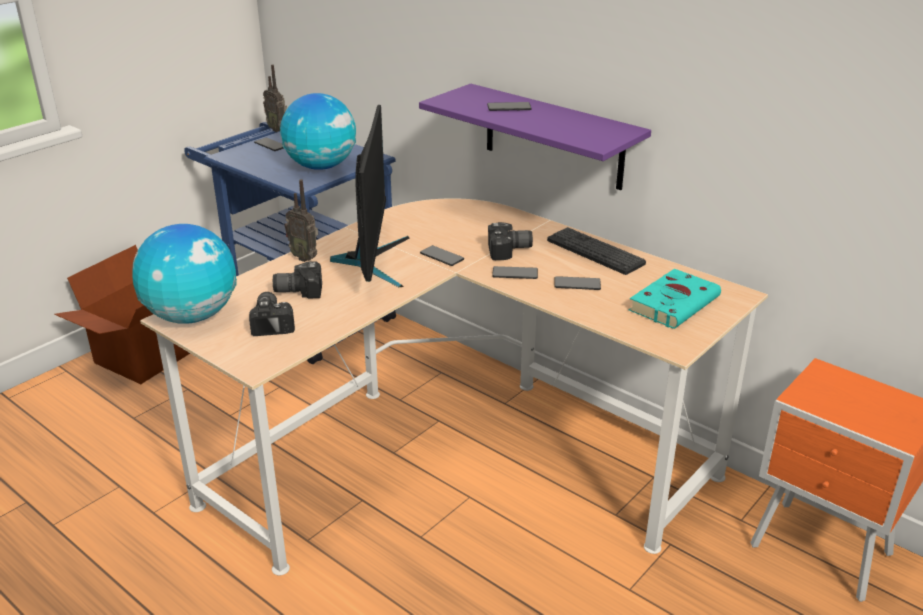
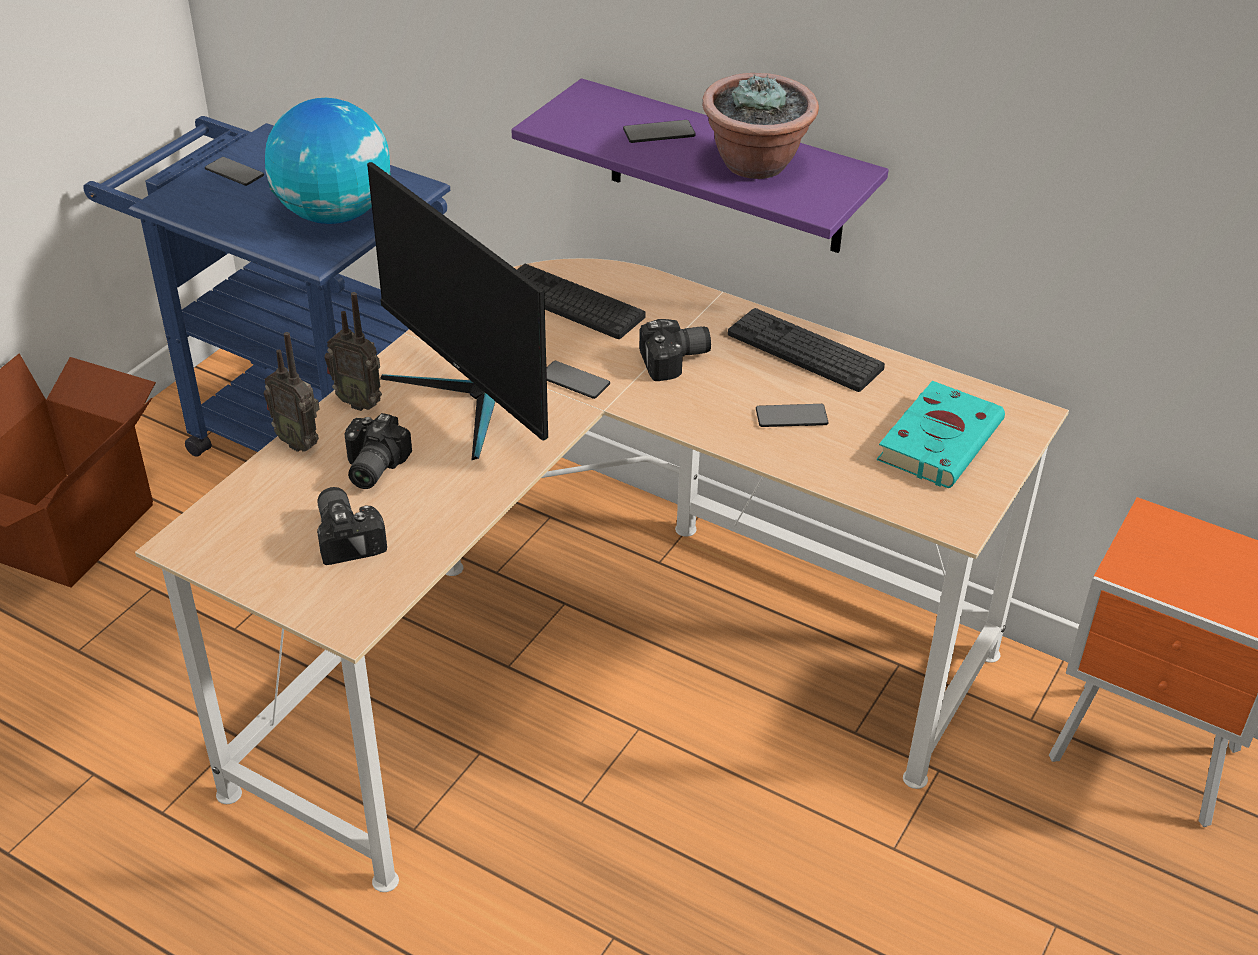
camera: 10 degrees left, 10 degrees up
(192, 316) = (217, 536): globe -> none
(278, 129) = (237, 137): radio -> radio (299, 442)
(299, 290) = (370, 467): camera -> camera turned 60 degrees counterclockwise
(373, 260) = (469, 399): monitor -> monitor turned 150 degrees clockwise
(452, 219) = (570, 303): none -> keyboard
(515, 273) = (694, 405): phone -> none
(565, 123) = (756, 164): none -> potted plant

